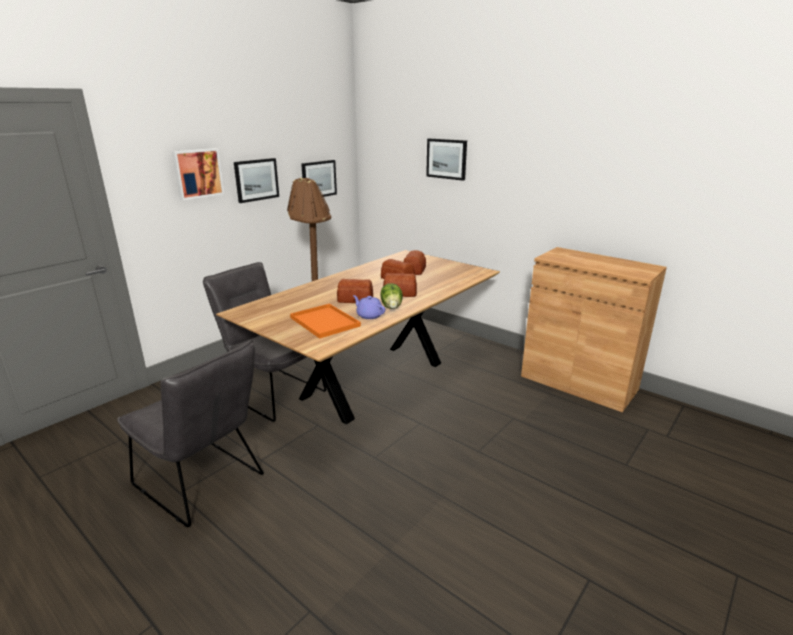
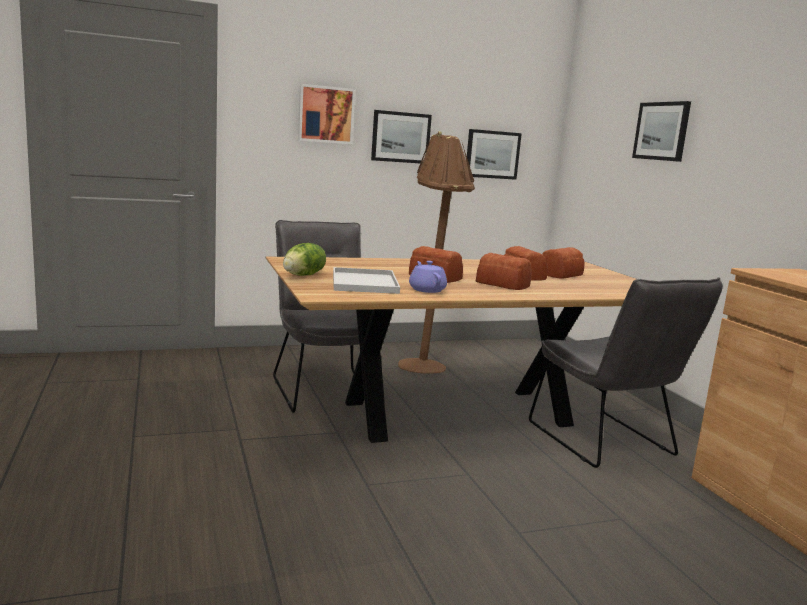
camera: 30 degrees right, 10 degrees down
(204, 484) = (163, 437): grey chair -> grey chair (606, 443)
(323, 321) = (363, 282): orange tray -> white tray
(392, 307) = (470, 290): lettuce -> lettuce (304, 275)

